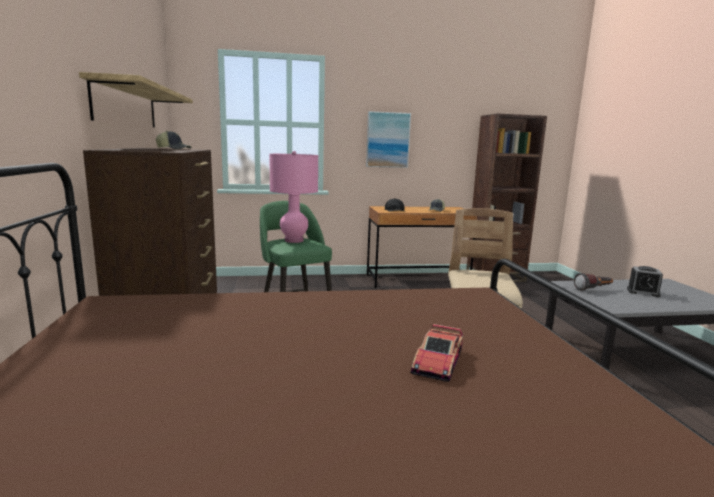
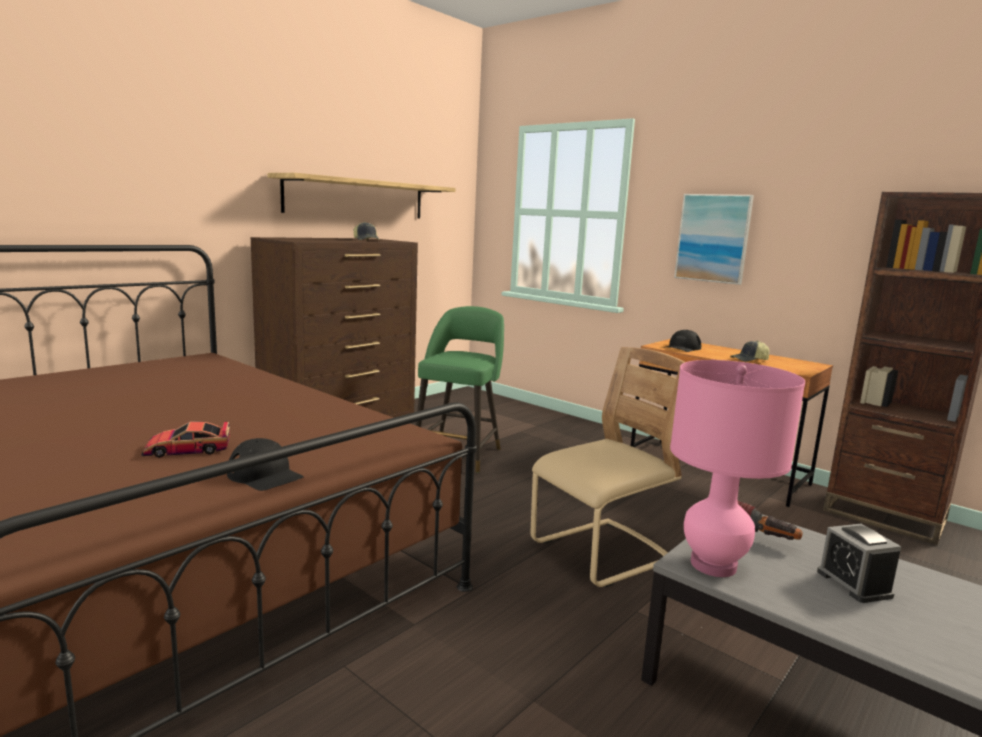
camera: 50 degrees right, 0 degrees up
(294, 240) = (464, 354): pink table lamp -> pink table lamp (713, 565)
(526, 347) = (265, 475): none -> black cap

